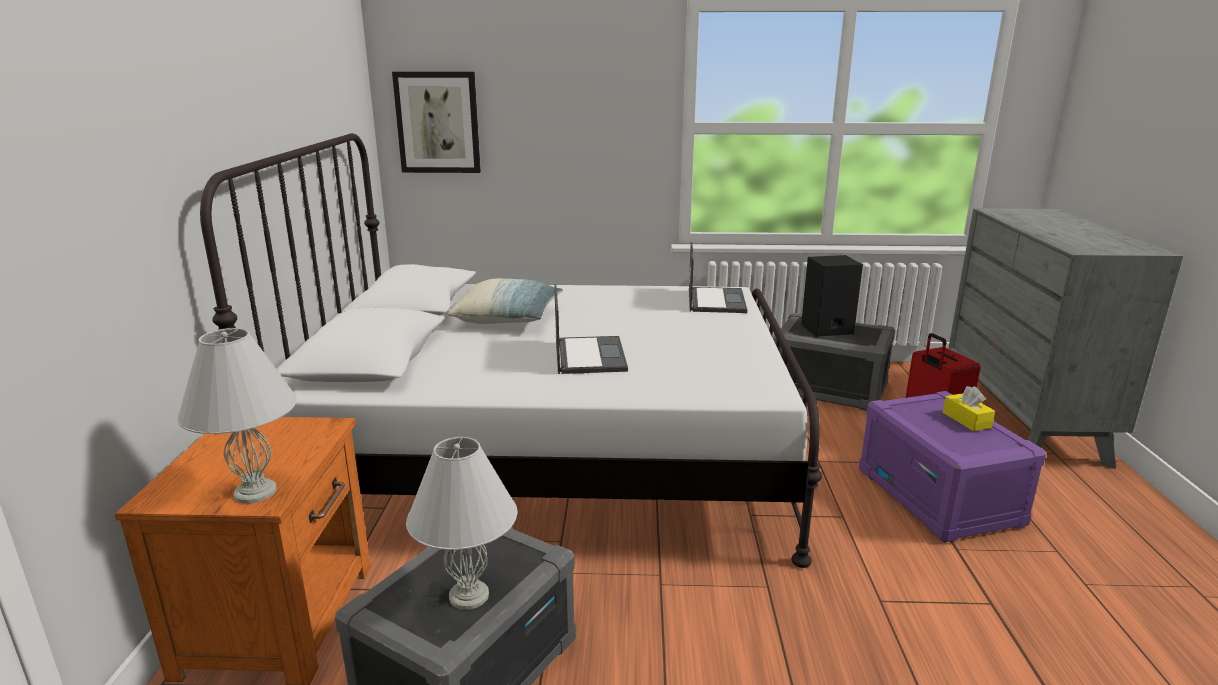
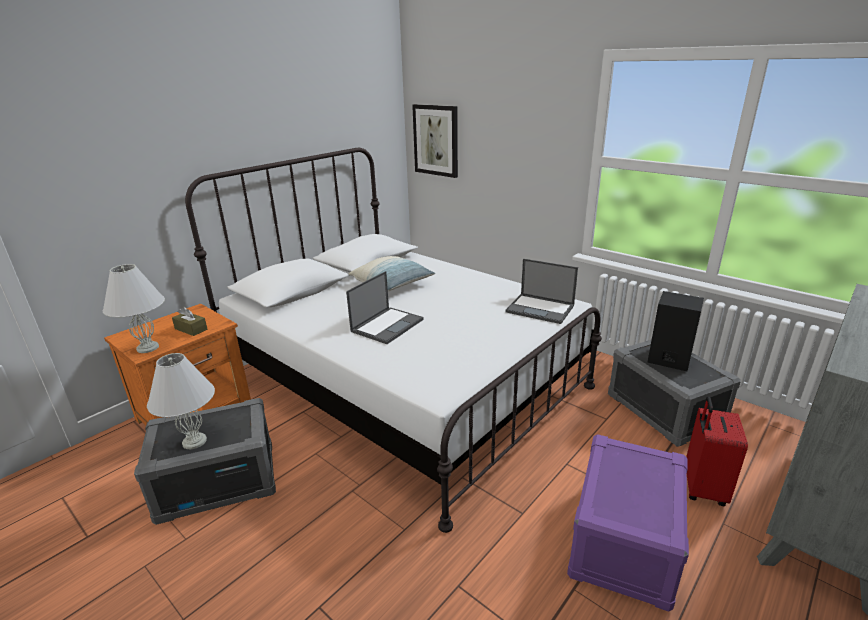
camera: 40 degrees right, 5 degrees up
(286, 447) = (191, 329): none -> brown tissue box
(715, 300) = (541, 309): laptop -> laptop turned 75 degrees clockwise
(966, 420) = (656, 488): yellow tissue box -> none

